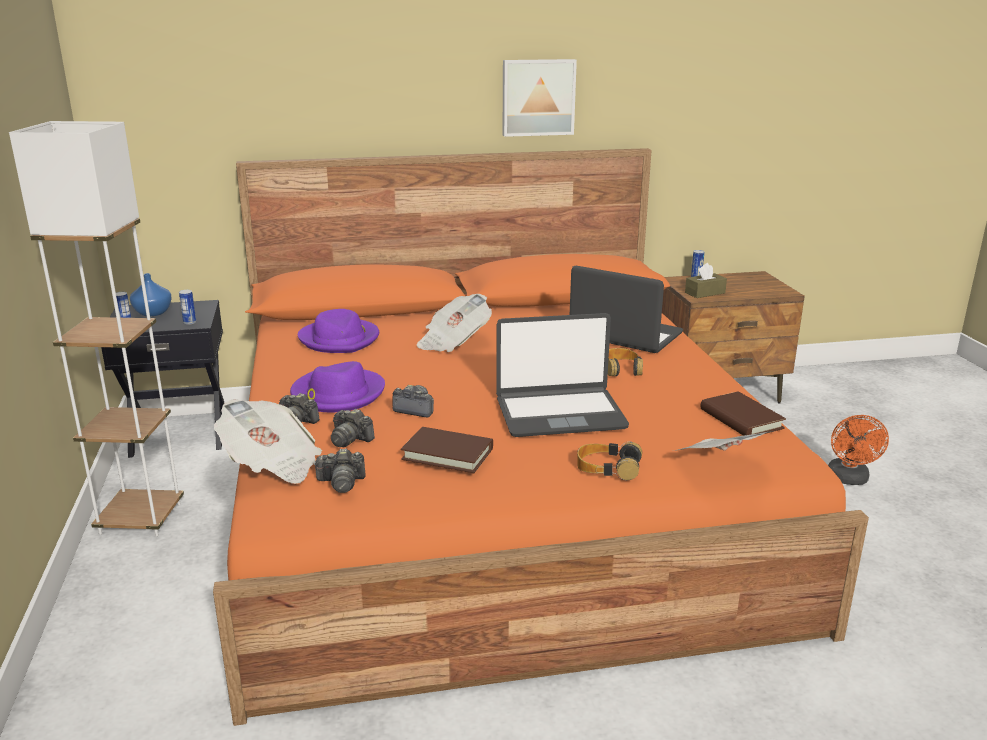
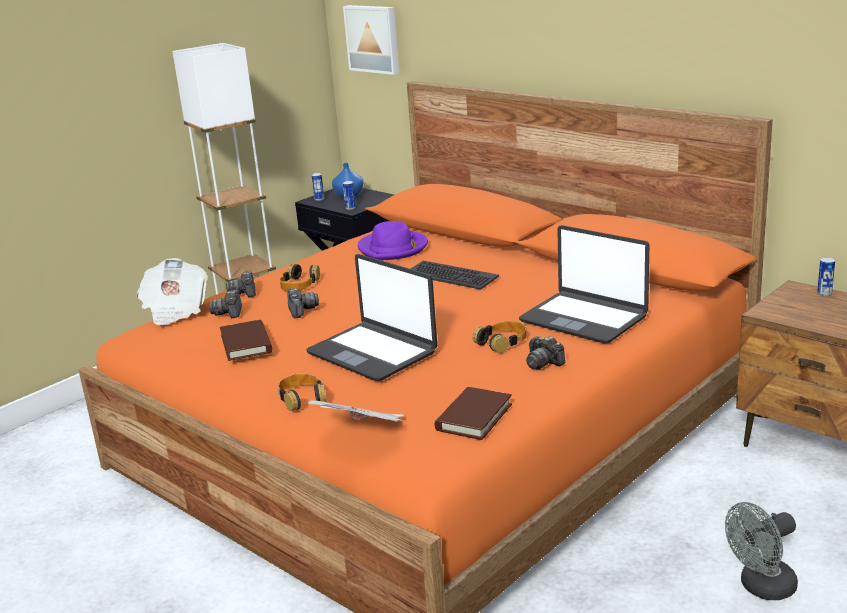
camera: 55 degrees right, 0 degrees up
(337, 394) = (299, 284): purple hat -> headphones
(341, 483) = (174, 334): camera -> camera (543, 363)
(453, 342) = (450, 276): newspaper -> keyboard
(538, 97) = (654, 46): picture -> picture (373, 38)
(625, 335) = (584, 319): laptop -> laptop turned 135 degrees clockwise
(705, 293) = (786, 310): brown tissue box -> none
(849, 480) = (761, 588): orange fan -> grey fan

